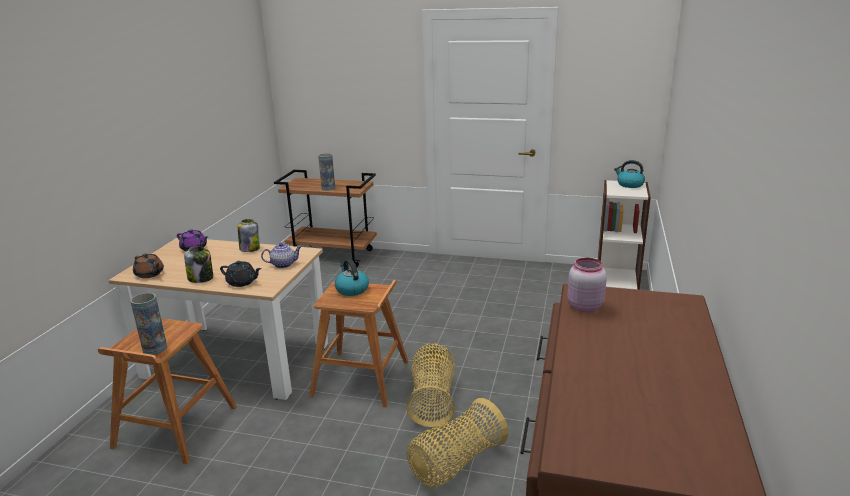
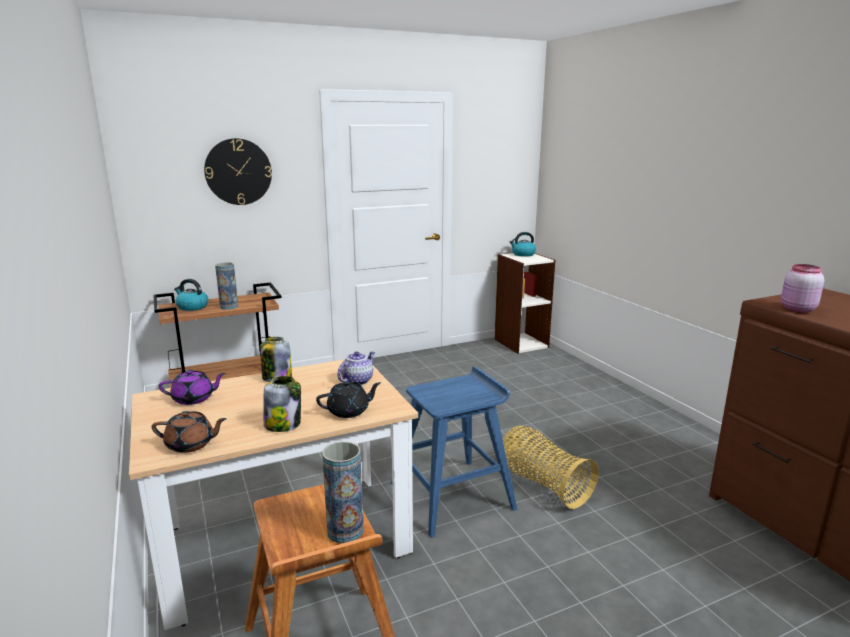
camera: 40 degrees left, 5 degrees down
(351, 289) = (440, 389): kettle -> kettle (192, 307)
(355, 80) = (238, 172): none -> wall clock
(362, 378) = (453, 495): brown stool -> blue stool
(455, 463) = (644, 525): basket -> none

